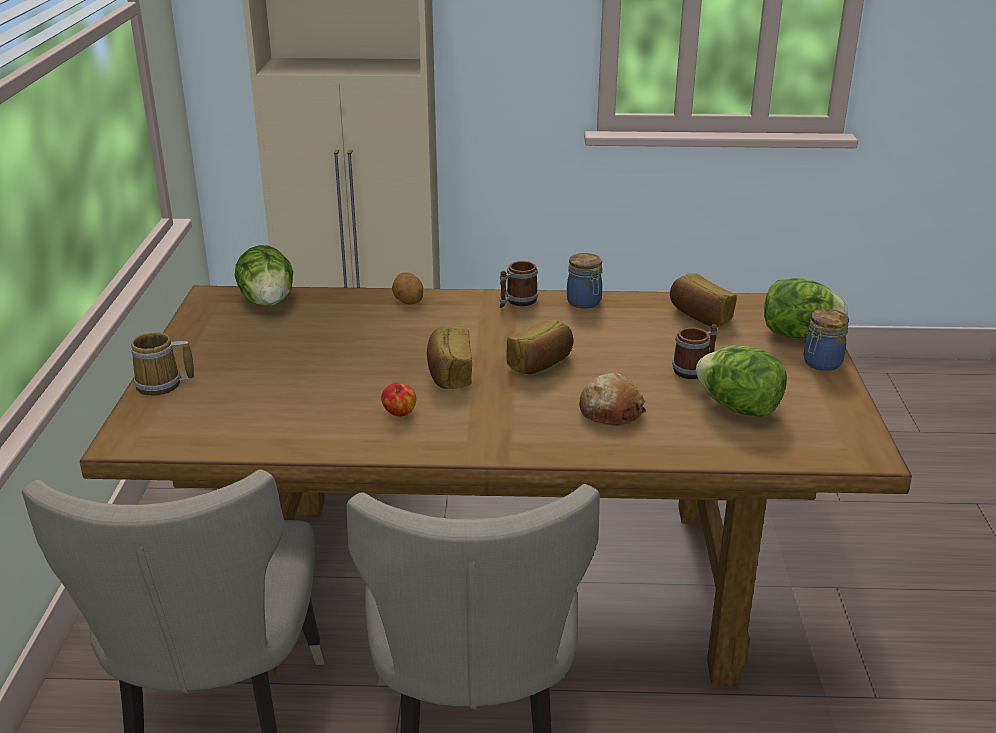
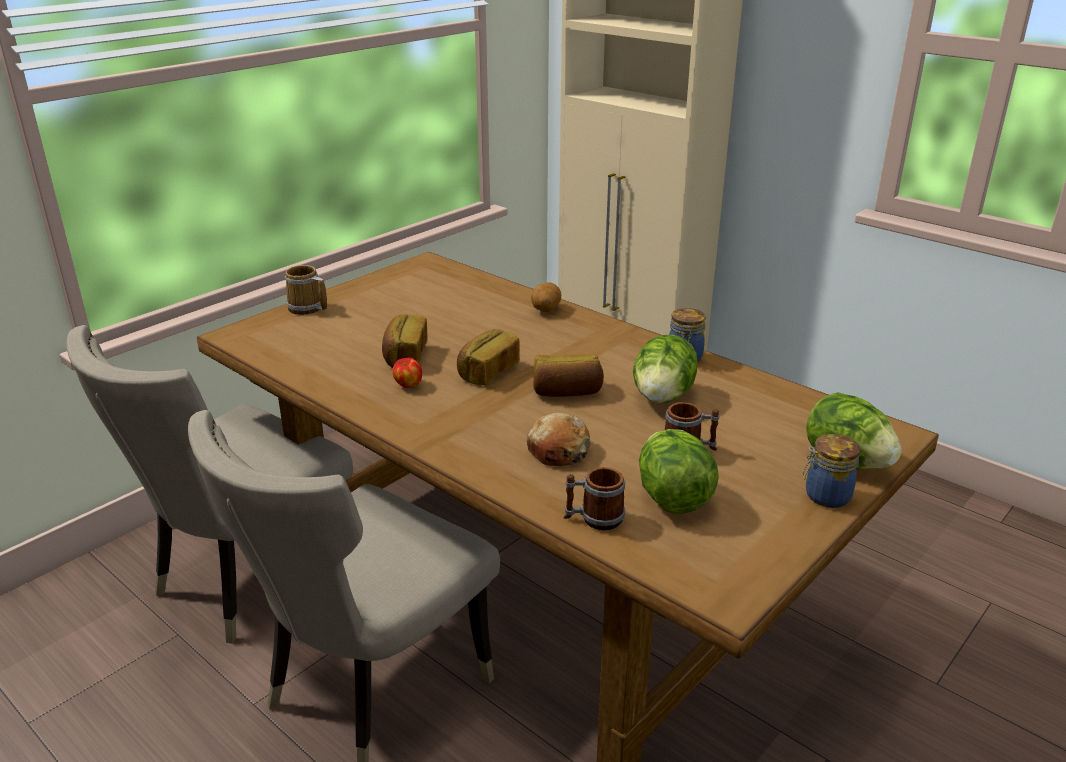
camera: 40 degrees right, 0 degrees up
(268, 302) = (453, 277): lettuce -> lettuce (662, 397)
(517, 302) = (628, 338): mug -> mug (594, 519)
(700, 316) = (772, 407): bread -> bread (405, 356)

